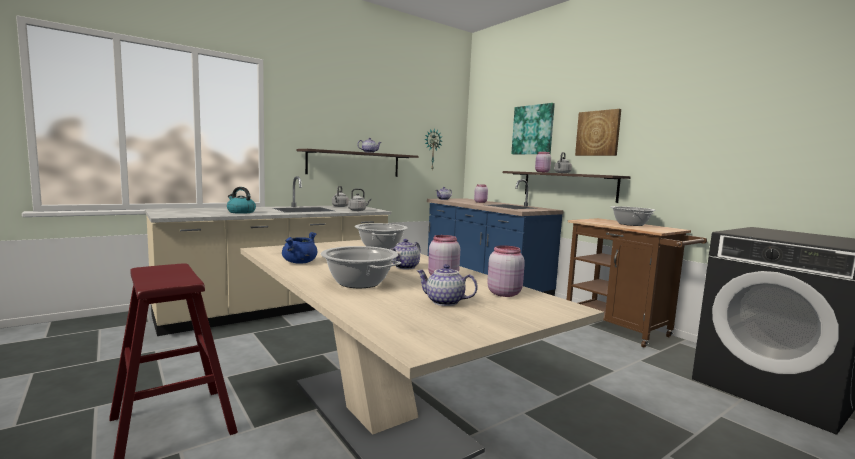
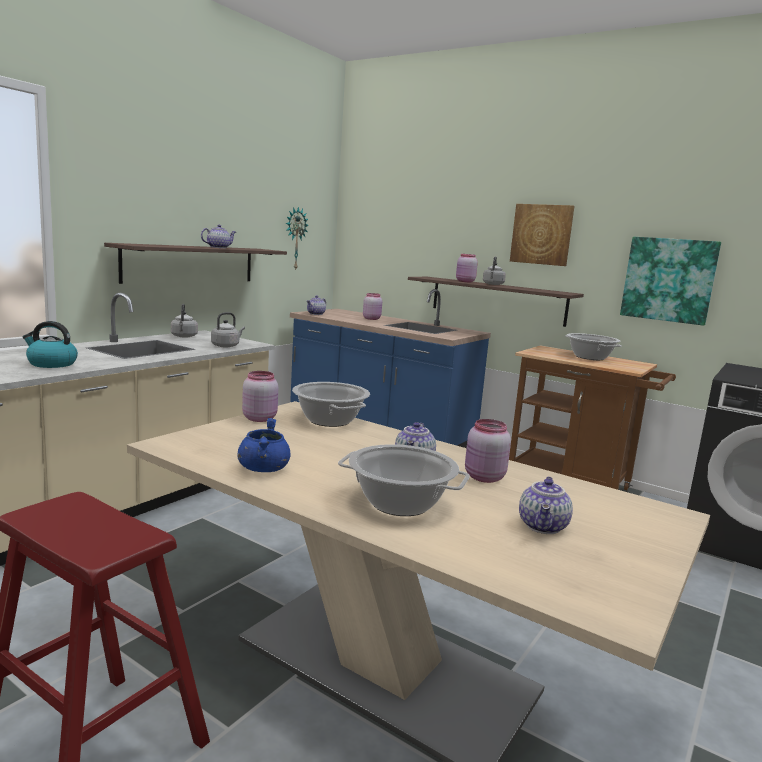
camera: 20 degrees left, 5 degrees up
(444, 302) = (544, 527): teapot -> teapot turned 75 degrees counterclockwise
(504, 293) = (584, 498): pink jar -> pink jar (259, 418)
(533, 130) = (446, 220): picture -> picture (668, 280)

